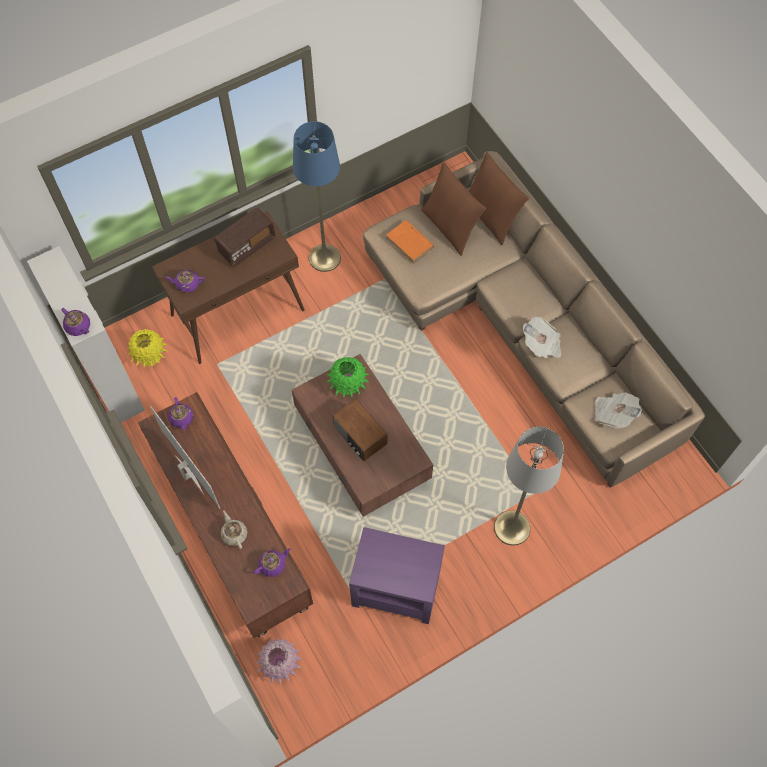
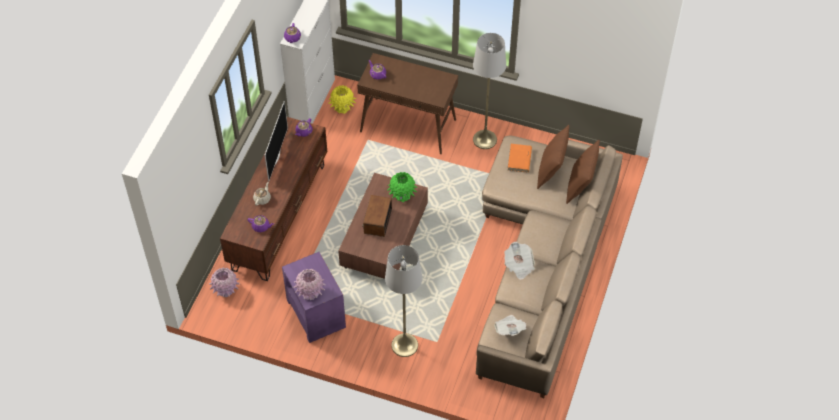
camera: 50 degrees right, 10 degrees down
(247, 245) = (427, 82): radio -> none
(324, 258) = (485, 139): blue floor lamp -> grey floor lamp
(413, 579) = (310, 293): none -> pink vase

